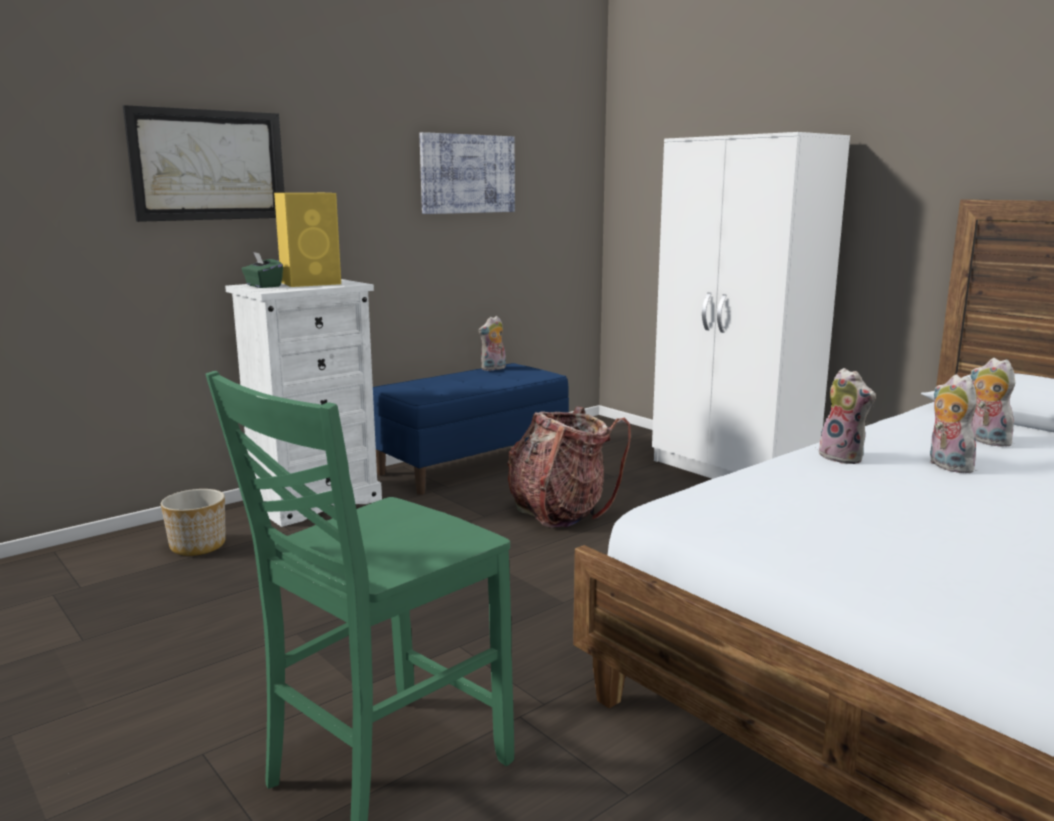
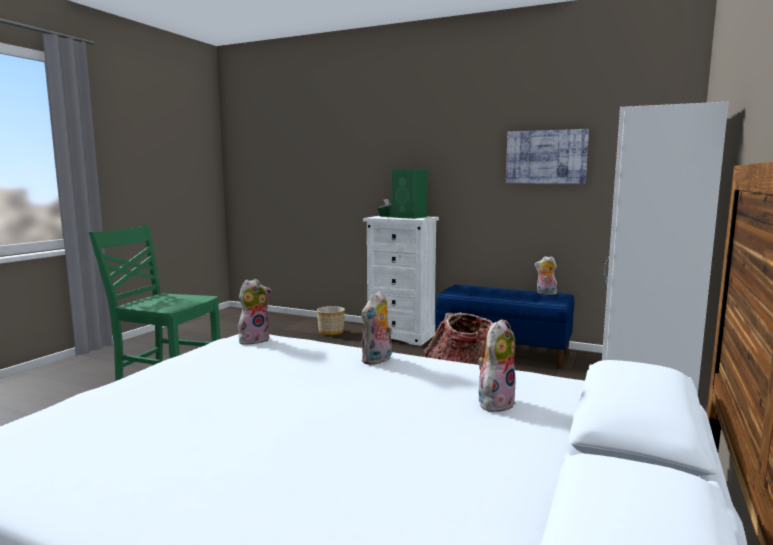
camera: 65 degrees right, 5 degrees down
(208, 165) = (384, 156): picture -> none
(312, 283) = (409, 217): yellow speaker -> green speaker
(946, 466) = (387, 387): plush toy -> plush toy (254, 340)

